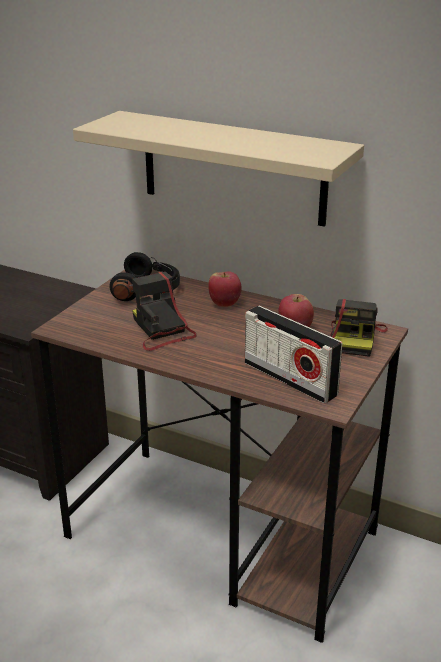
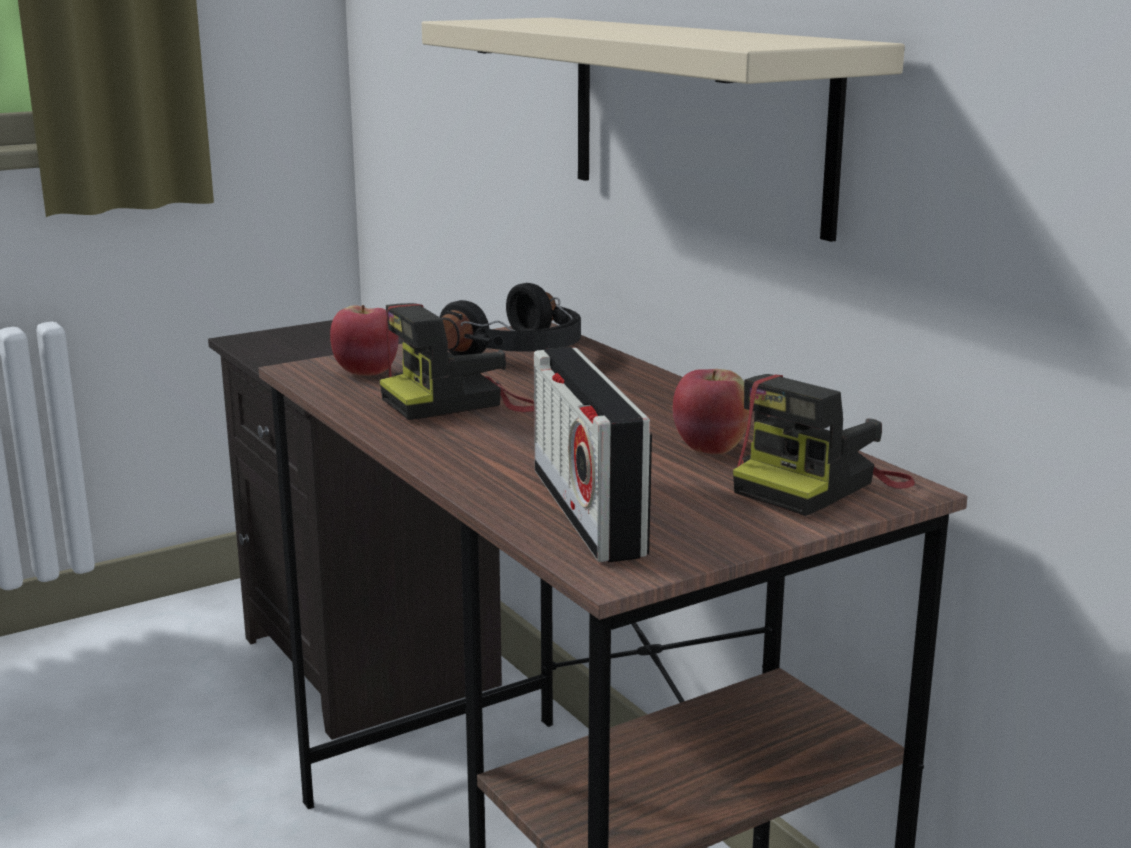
camera: 30 degrees right, 10 degrees down
(161, 331) = (460, 403): camera -> camera turned 120 degrees counterclockwise
(225, 304) = (628, 391): apple -> apple (366, 372)

